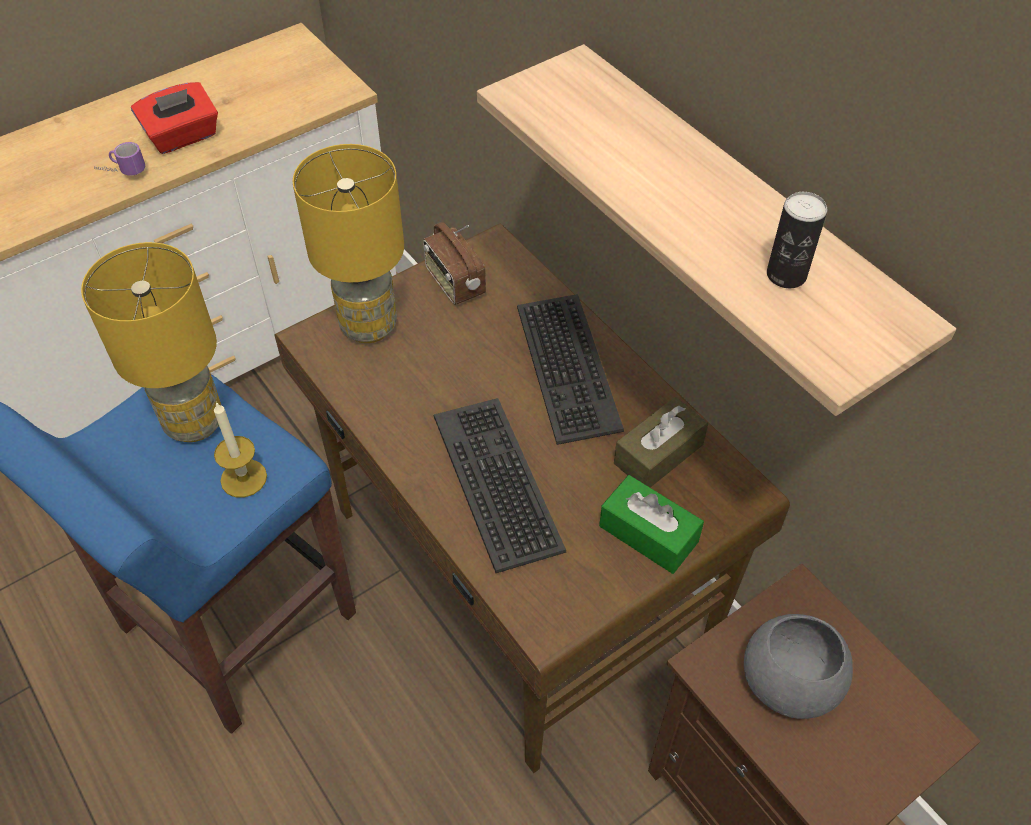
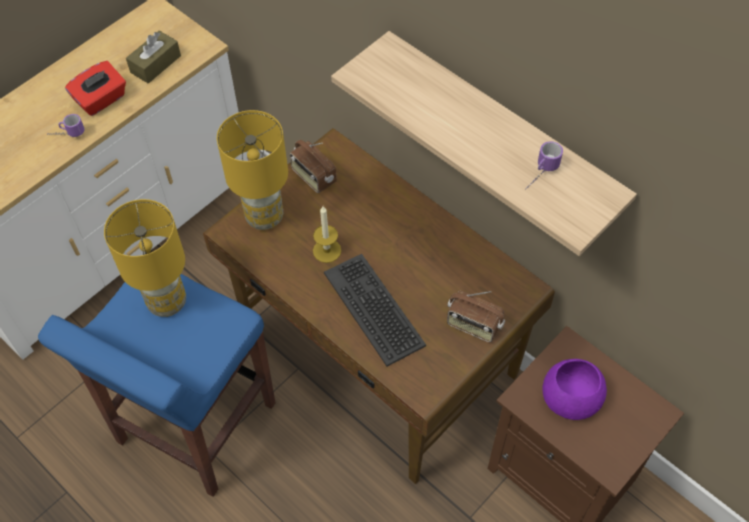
camera: 10 degrees left, 5 degrees up
(243, 478) = (211, 333): candle -> candle (327, 250)
(566, 367) = (399, 225): keyboard -> none
(648, 534) = (473, 325): green tissue box -> radio
(658, 454) = (469, 273): brown tissue box -> brown tissue box (155, 64)
(786, 275) = (539, 175): can -> mug
(787, 680) = (569, 398): grey bowl -> purple bowl

